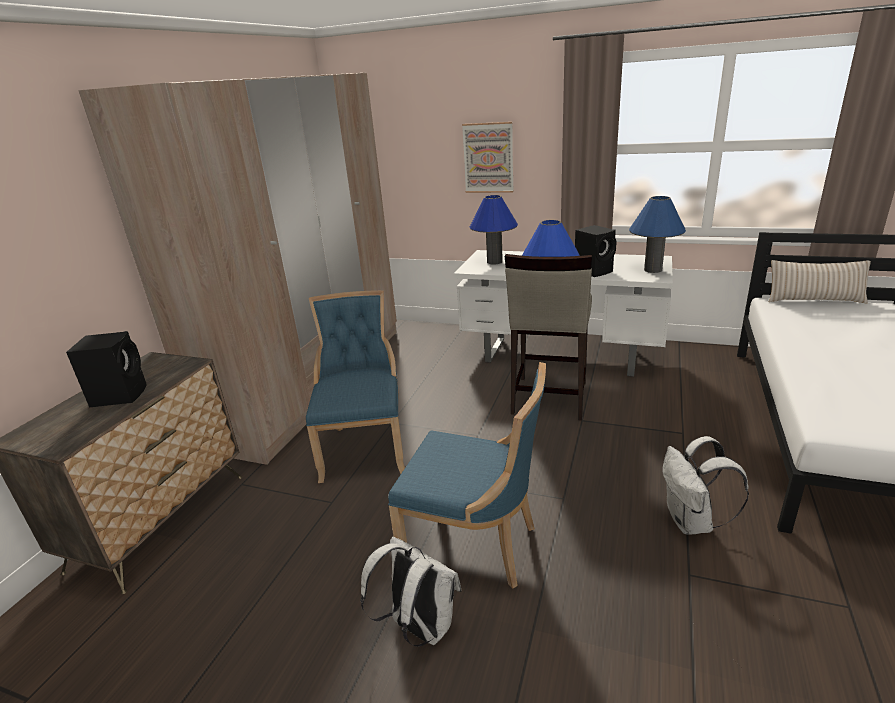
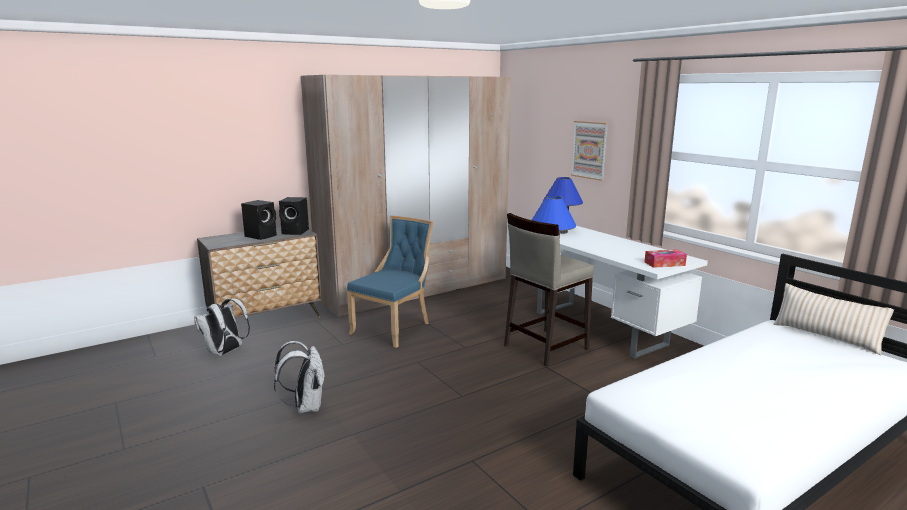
camera: 35 degrees right, 10 degrees down
(475, 545) = (380, 391): blue chair -> none
(594, 271) = (617, 253): black speaker -> black speaker (296, 232)
(653, 270) = (664, 264): blue table lamp -> tissue box
(692, 522) = (521, 442): white backpack -> white backpack (225, 352)

